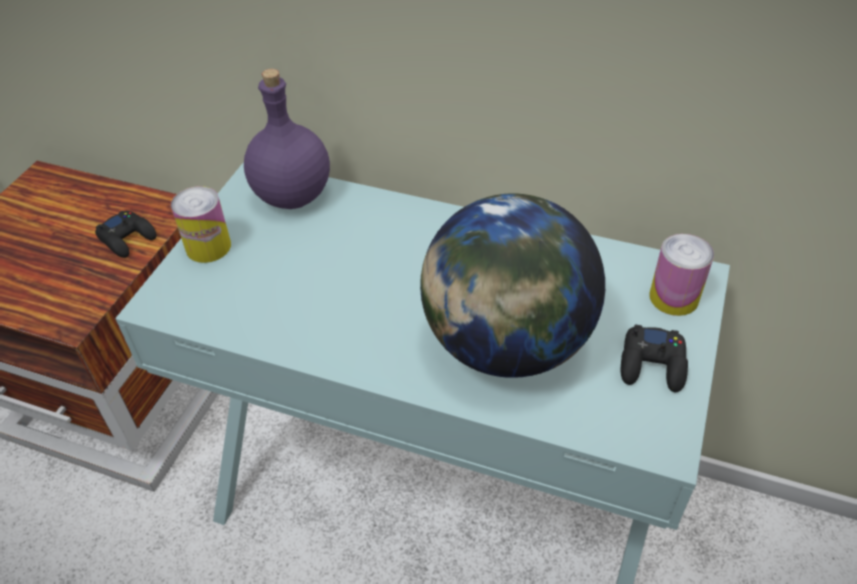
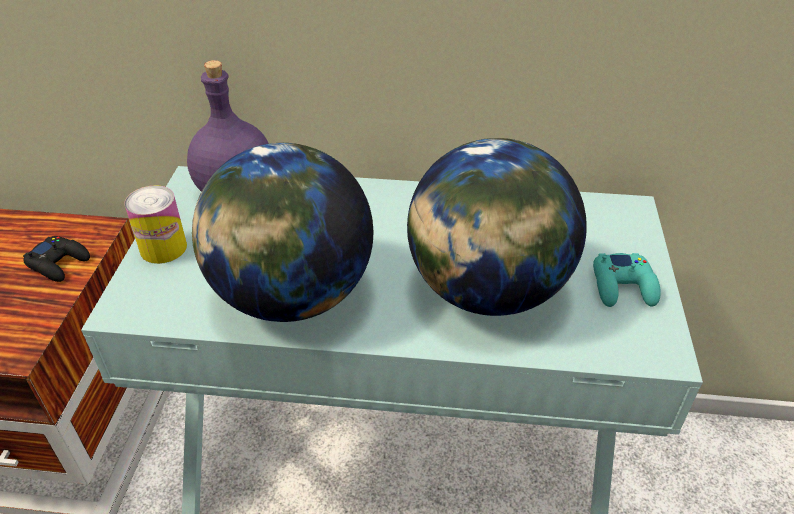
camera: 15 degrees left, 5 degrees down
(312, 317) = (291, 295): none -> globe
(652, 364) = (623, 286): black game controller -> turquoise game controller
(674, 297) = (618, 228): can -> none

